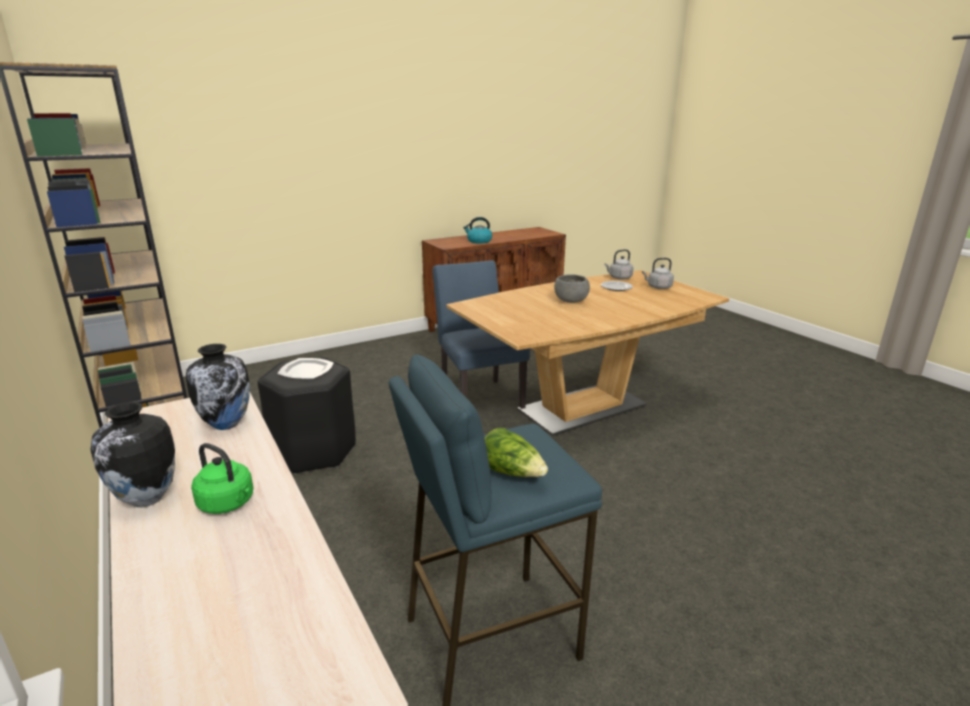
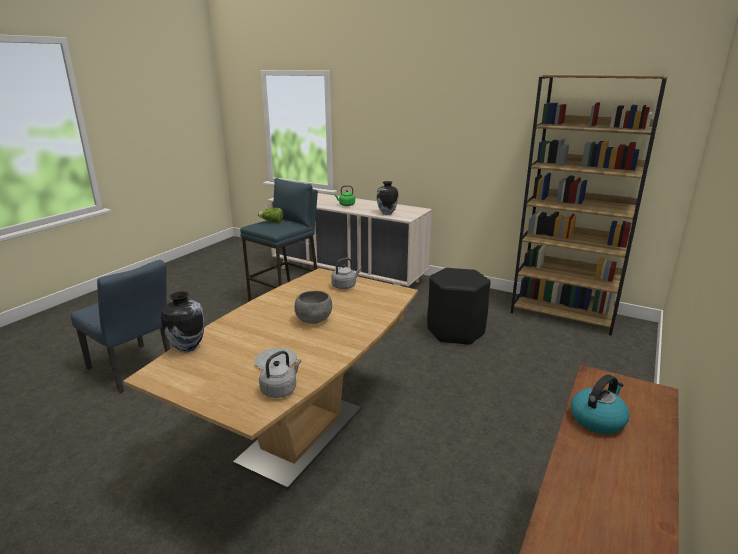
camera: 150 degrees right, 0 degrees up
(146, 499) = (368, 202): vase -> vase (187, 347)
(306, 371) = (460, 277): plate -> none
(478, 397) = (409, 413): blue chair -> blue chair (134, 370)
(658, 287) = (220, 379): grey kettle -> grey kettle (345, 286)

